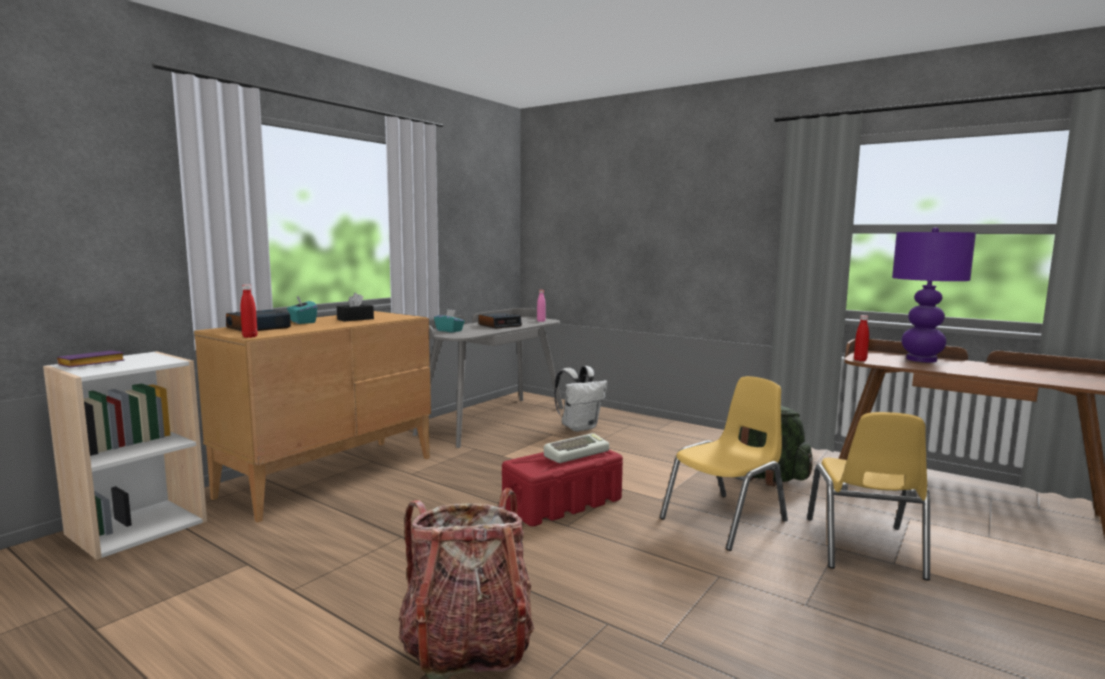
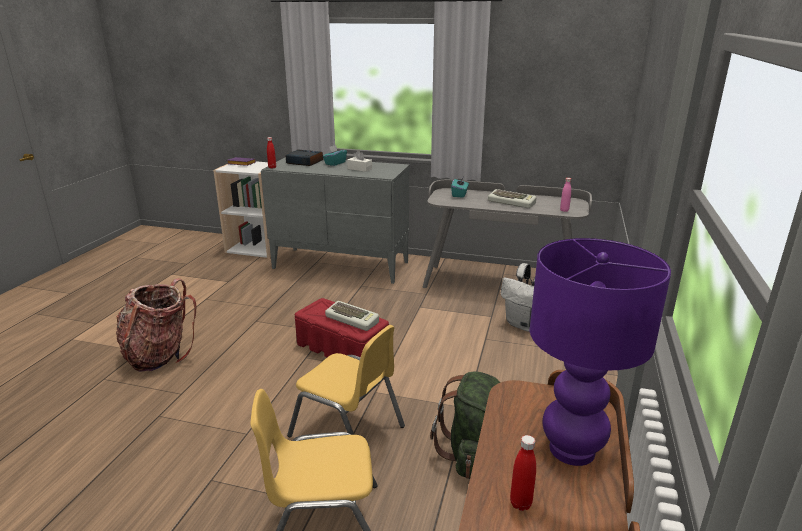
camera: 70 degrees right, 15 degrees up
(330, 476) = (341, 265): brown cabinet -> grey cabinet
(355, 319) = (359, 169): black tissue box -> white tissue box
(500, 325) = (512, 202): alarm clock -> keyboard
(860, 360) = (510, 391): red bottle -> red bottle (520, 503)

